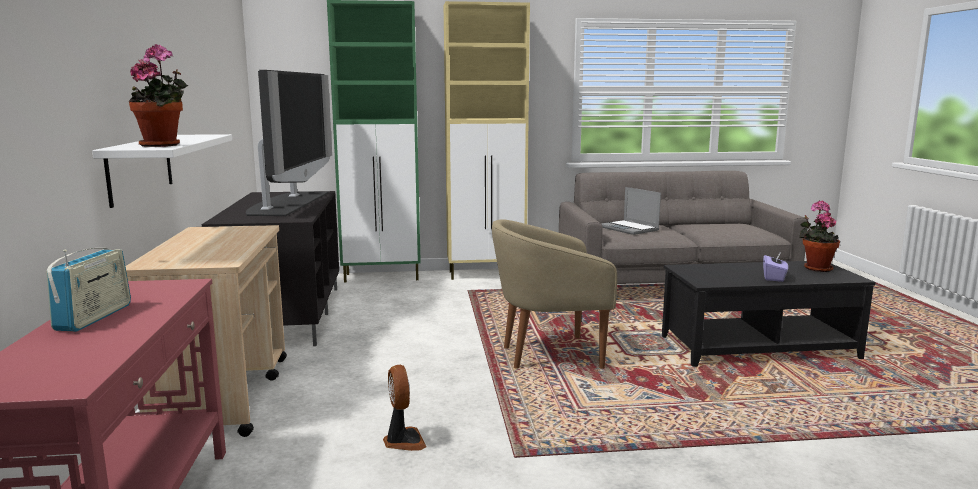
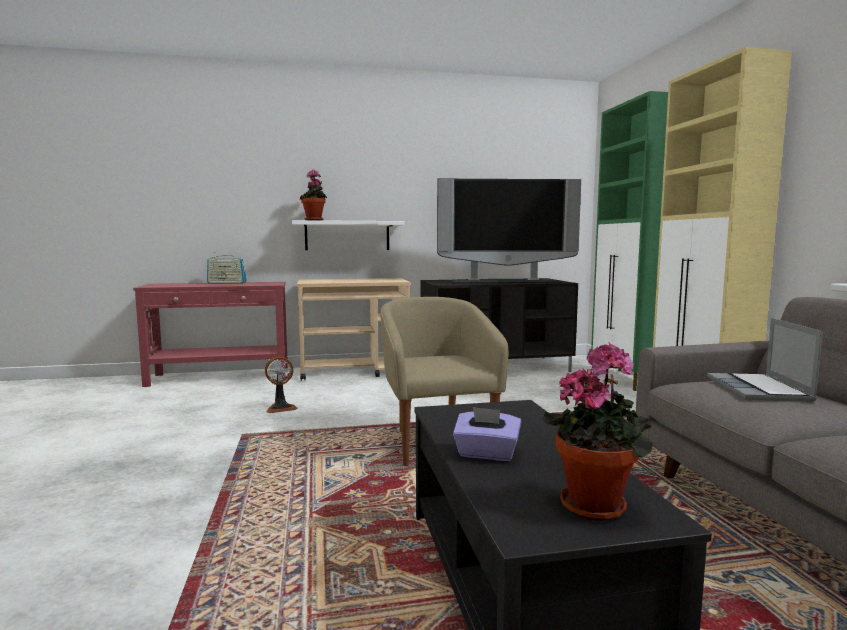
camera: 85 degrees right, 5 degrees down
(630, 229) = (759, 390): laptop -> laptop turned 45 degrees counterclockwise

